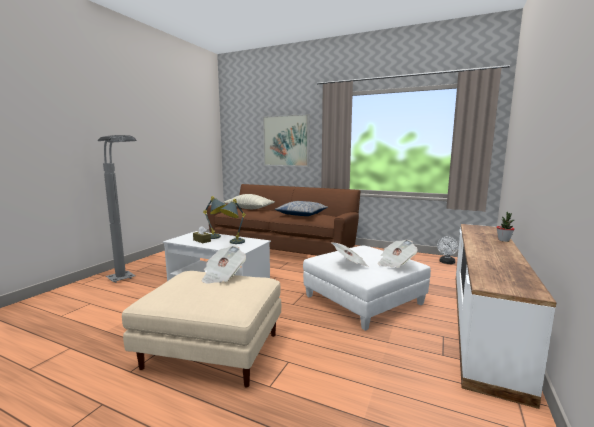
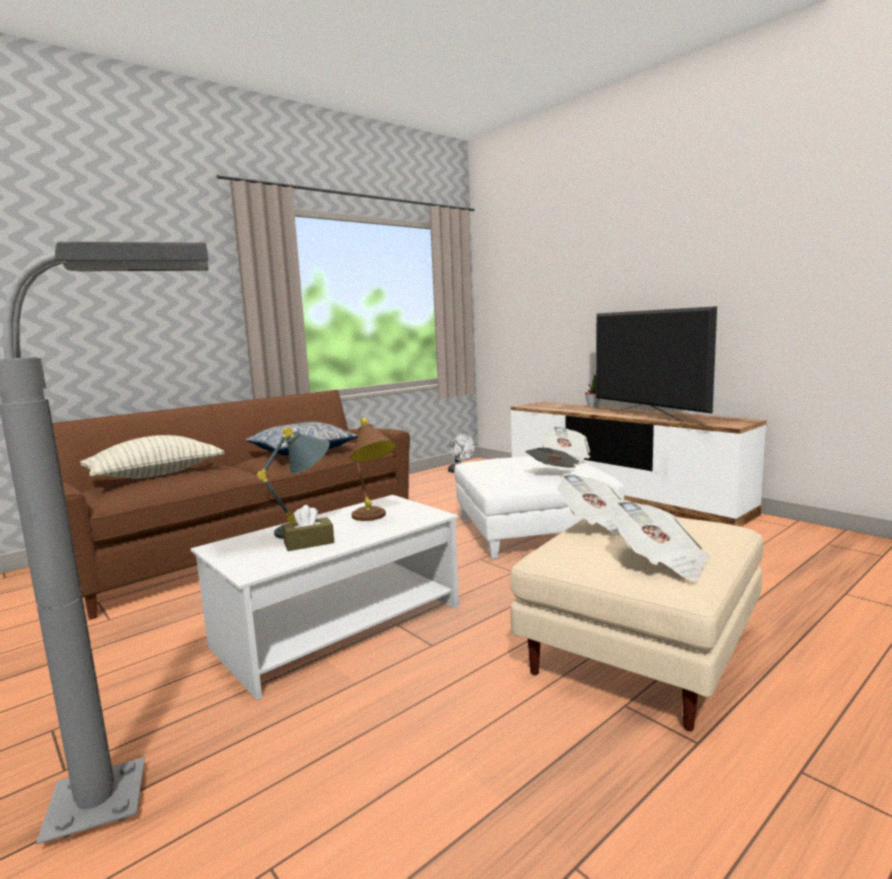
camera: 65 degrees left, 0 degrees up
(171, 292) = (660, 563): none -> newspaper
(233, 243) = (373, 519): grey table lamp -> brown table lamp
(286, 141) = (137, 301): picture -> none
(483, 257) = (648, 416): none -> television

